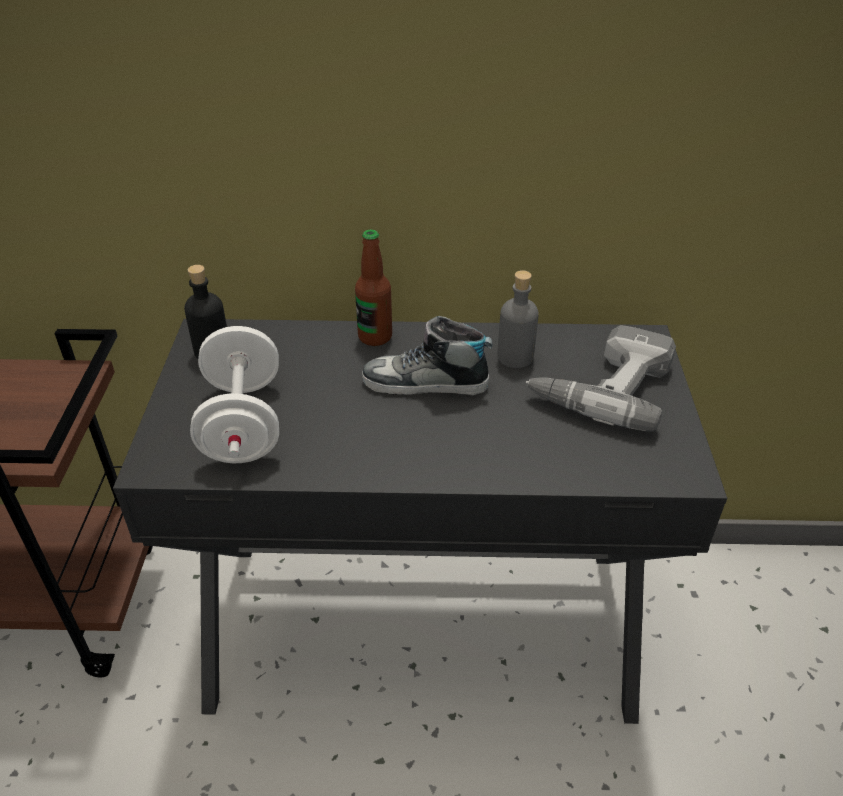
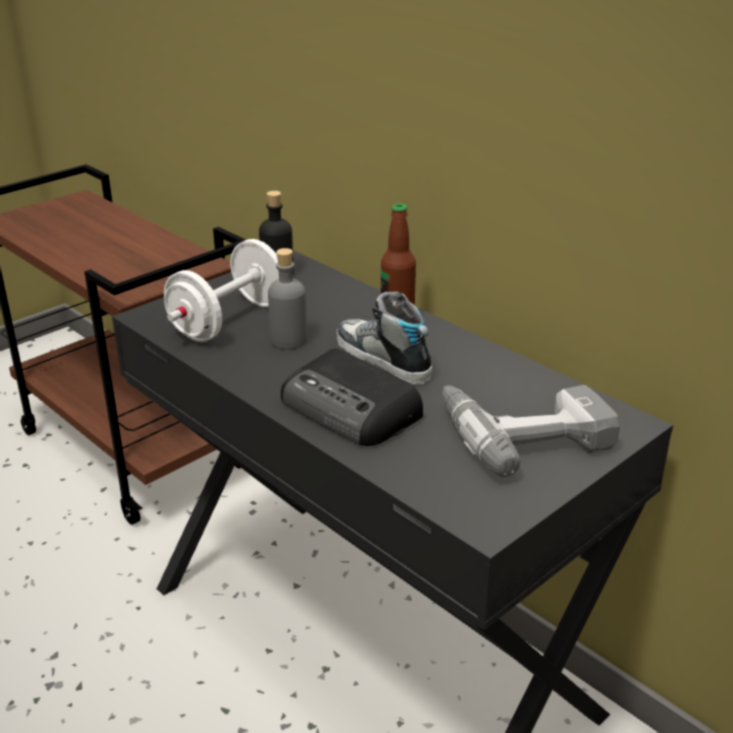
camera: 45 degrees right, 10 degrees down
(473, 443) = (352, 409): none -> radio
(515, 357) = (483, 377): grey bottle -> grey bottle (289, 340)

